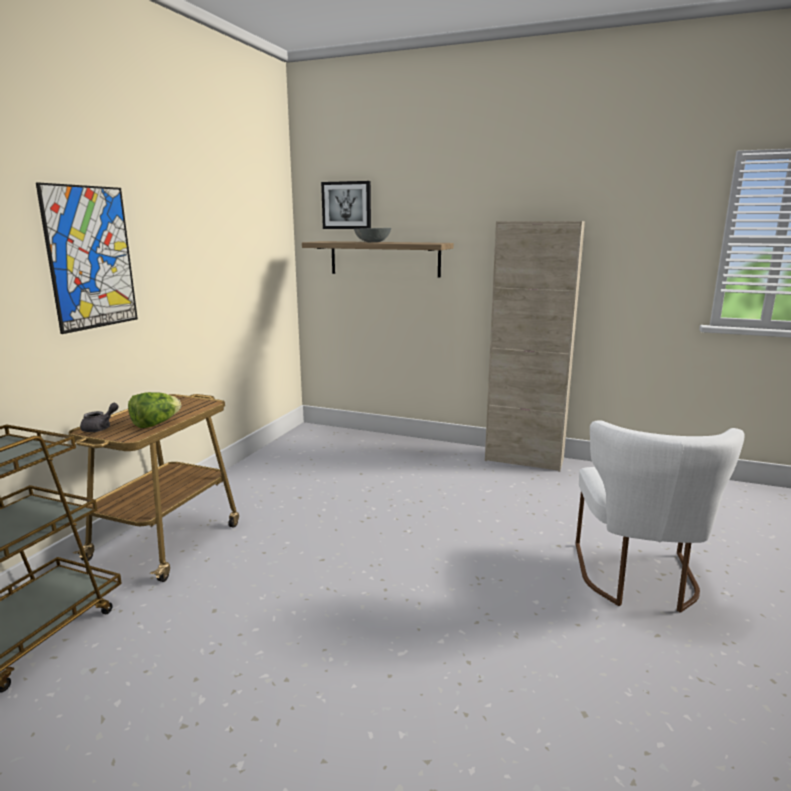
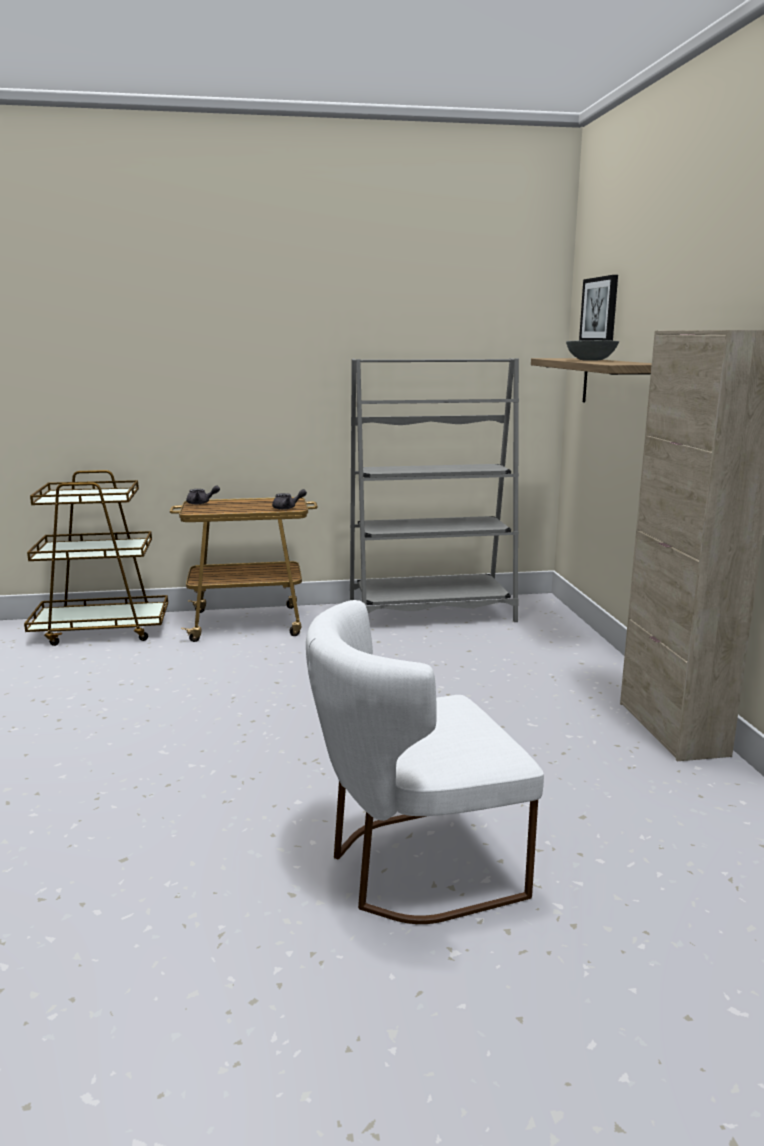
camera: 60 degrees right, 0 degrees up
(91, 258) = (241, 363): picture -> none
(155, 424) = (227, 510): lettuce -> none
(203, 404) = (287, 508): none -> grey teapot
(277, 464) = (431, 613): none -> grey bookcase

